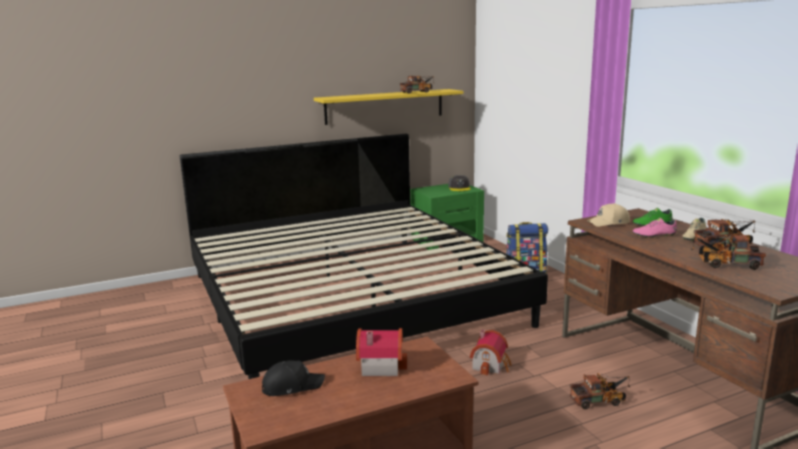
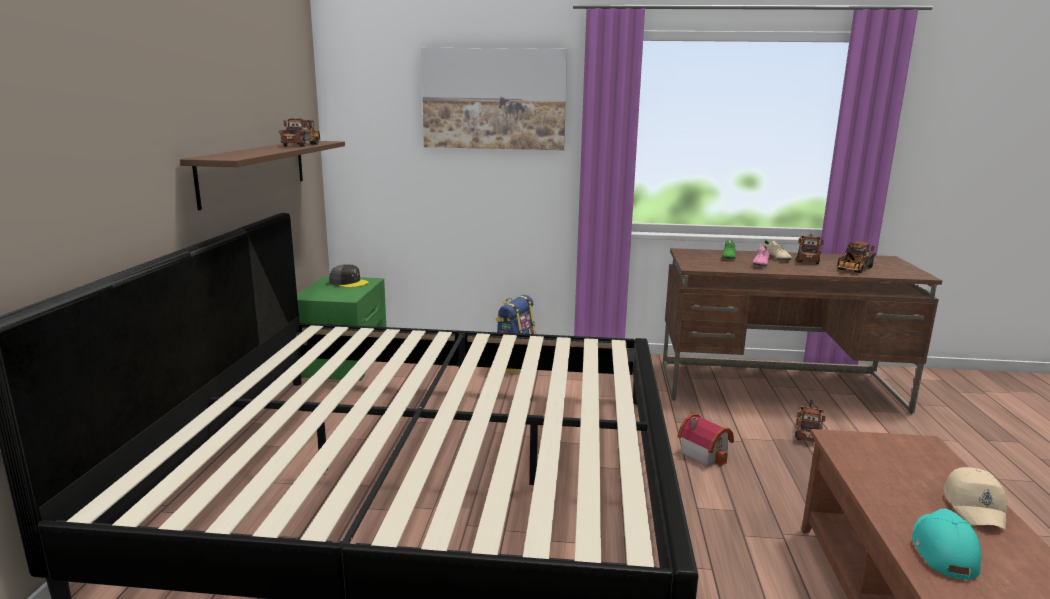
camera: 60 degrees left, 0 degrees up
(292, 386) = (942, 550): black cap -> turquoise cap
(379, 365) = (888, 475): toy house -> none
(385, 106) = (255, 171): yellow shelf -> brown shelf
(552, 62) = (494, 99): none -> picture
(609, 223) = (707, 263): beige cap -> beige cap (975, 506)

